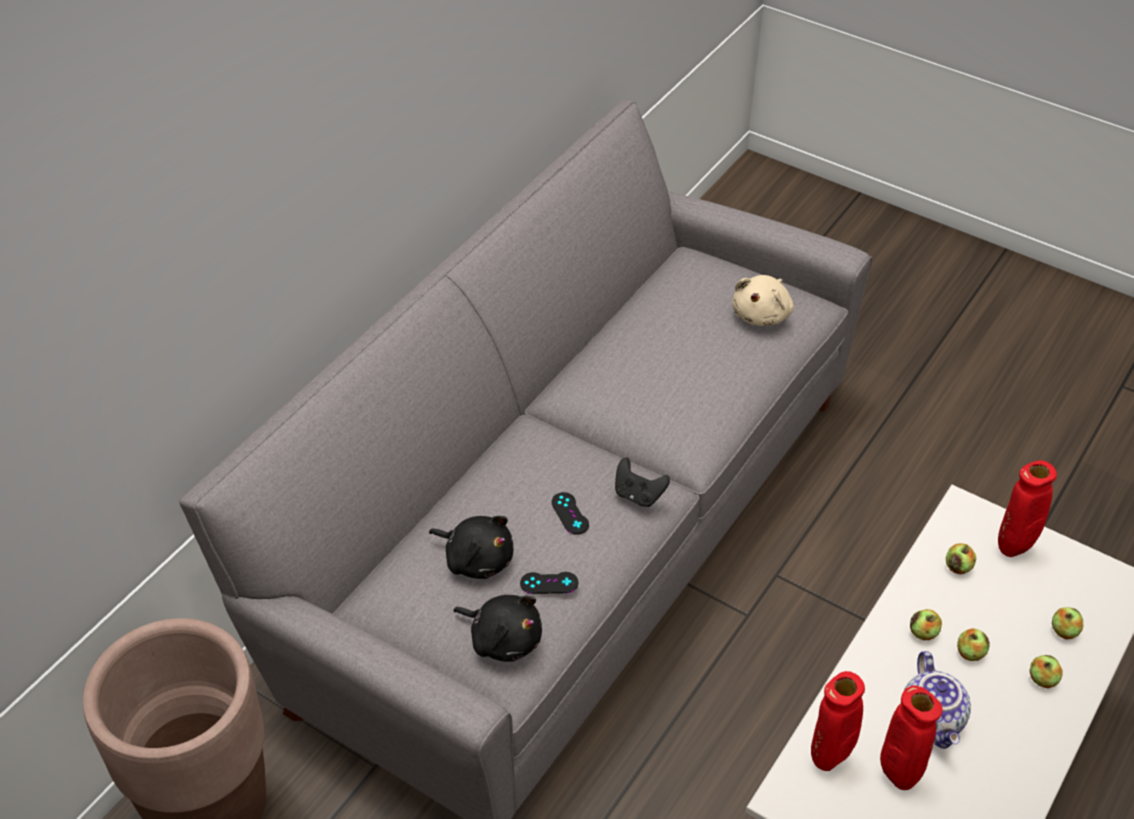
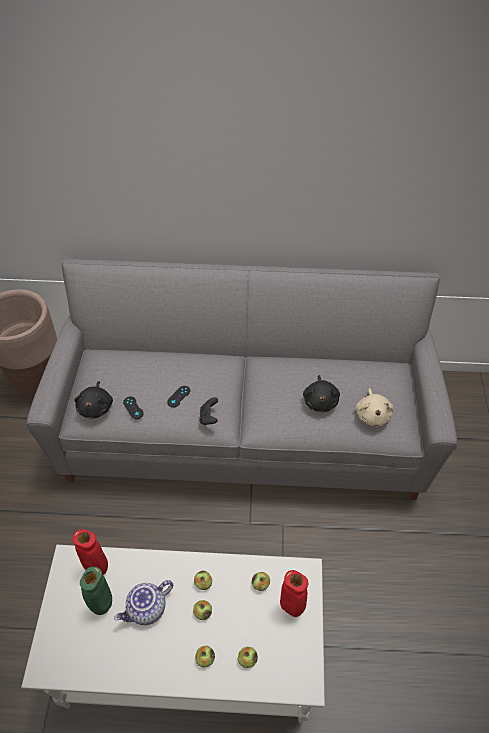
camera: 60 degrees right, 5 degrees up
(476, 558) = (133, 376): black plush toy -> black plush toy (320, 401)
(762, 314) = (372, 414): beige plush toy -> beige plush toy turned 90 degrees counterclockwise
(896, 777) = (102, 605): red vase -> green vase

